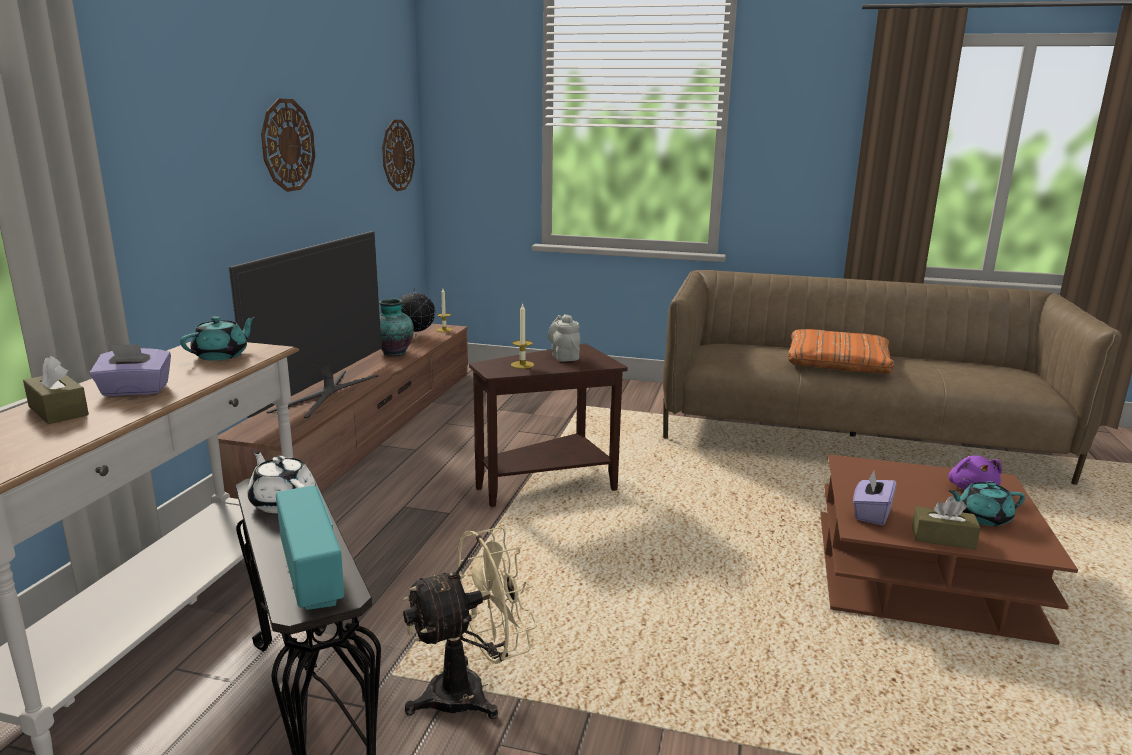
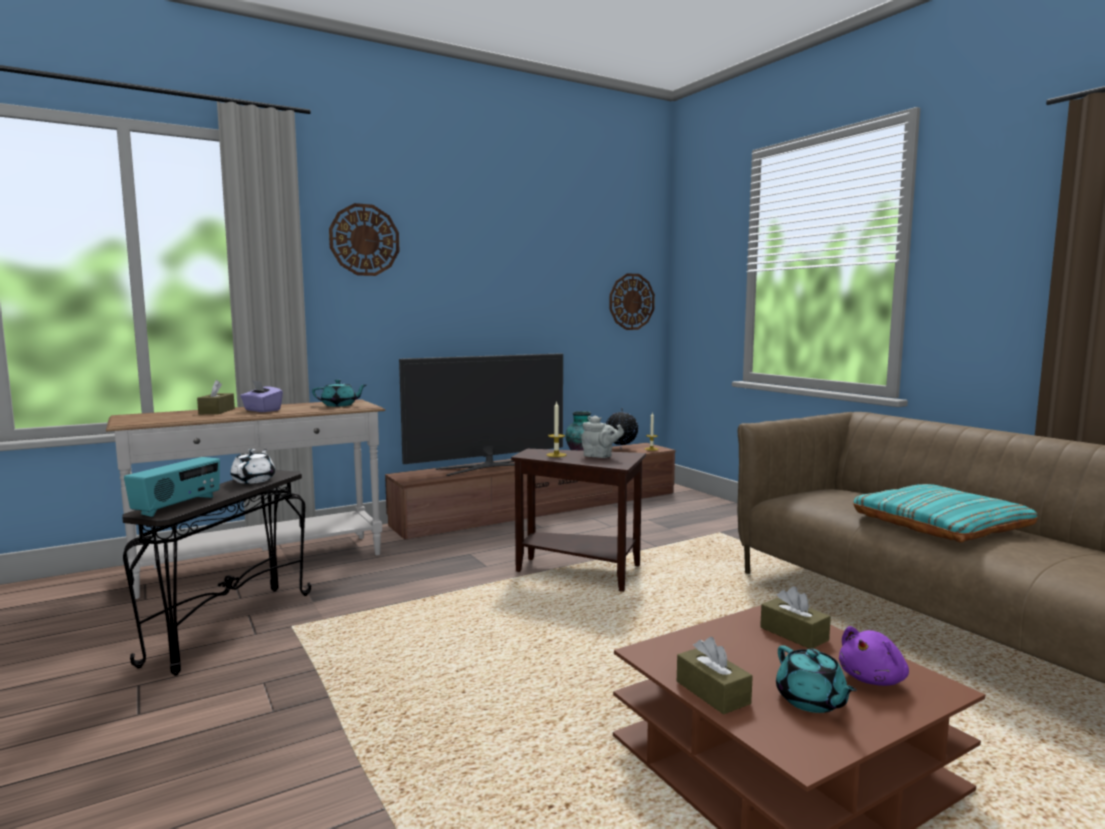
camera: 45 degrees right, 10 degrees down
(287, 145) = (493, 286): wall clock -> wall clock (364, 240)
(471, 691) = (305, 653): beige fan -> none
(564, 357) = (600, 456): grey teapot -> grey teapot turned 90 degrees clockwise
(838, 360) = (940, 523): orange pillow -> turquoise pillow
(871, 513) = (690, 648): purple tissue box -> none
(887, 476) = (794, 634): none -> brown tissue box
(982, 518) = (811, 701): turquoise teapot -> turquoise teapot turned 150 degrees counterclockwise

